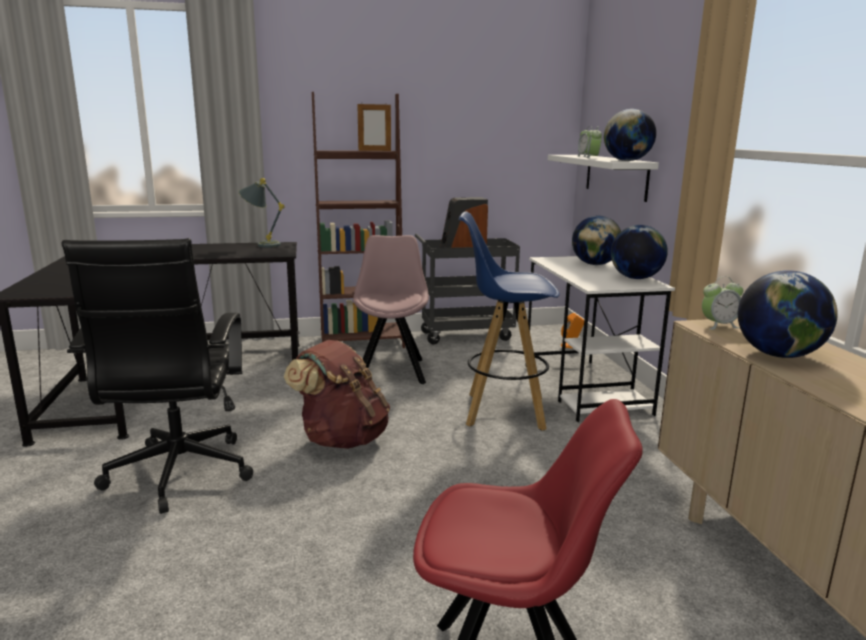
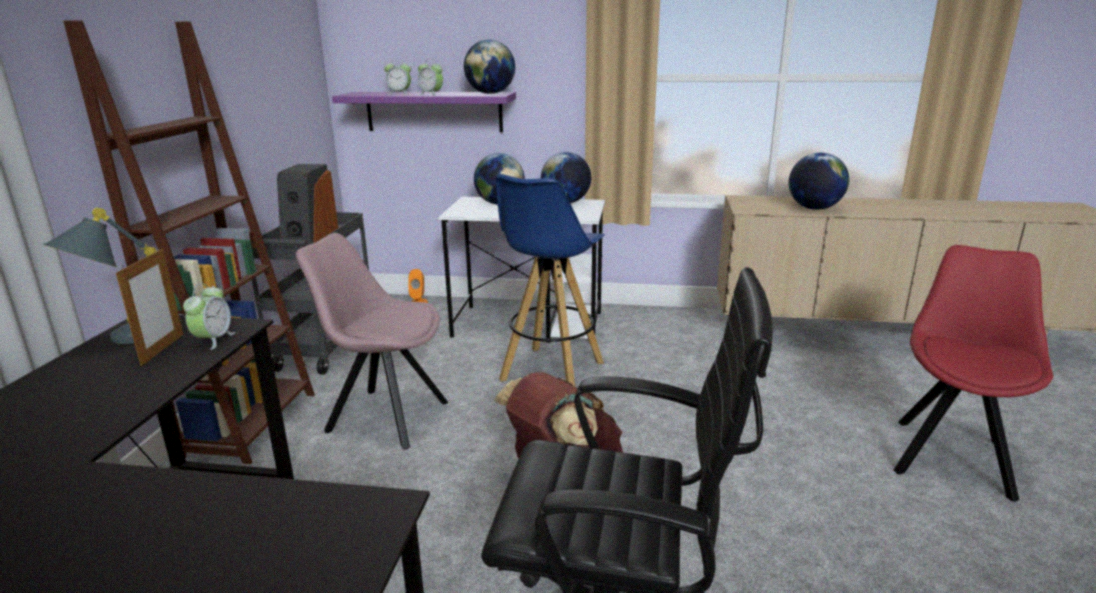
camera: 70 degrees left, 5 degrees up
(374, 150) = (190, 120): picture frame -> picture frame (162, 349)
(616, 176) = (434, 111): white shelf -> purple shelf
(718, 326) = (748, 206): alarm clock -> alarm clock (213, 340)

